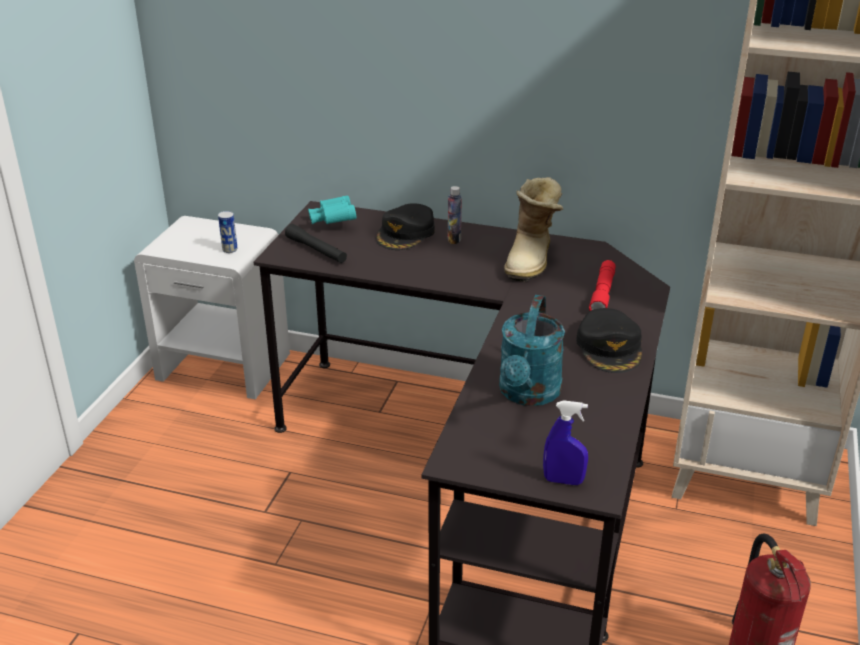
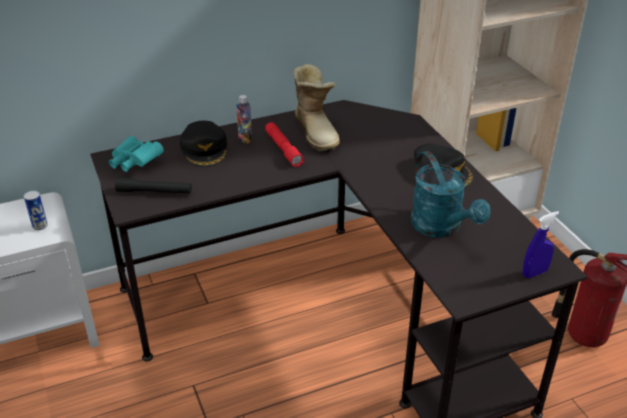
camera: 40 degrees left, 5 degrees up
(602, 294) = (390, 137): red flashlight -> red flashlight (283, 149)

